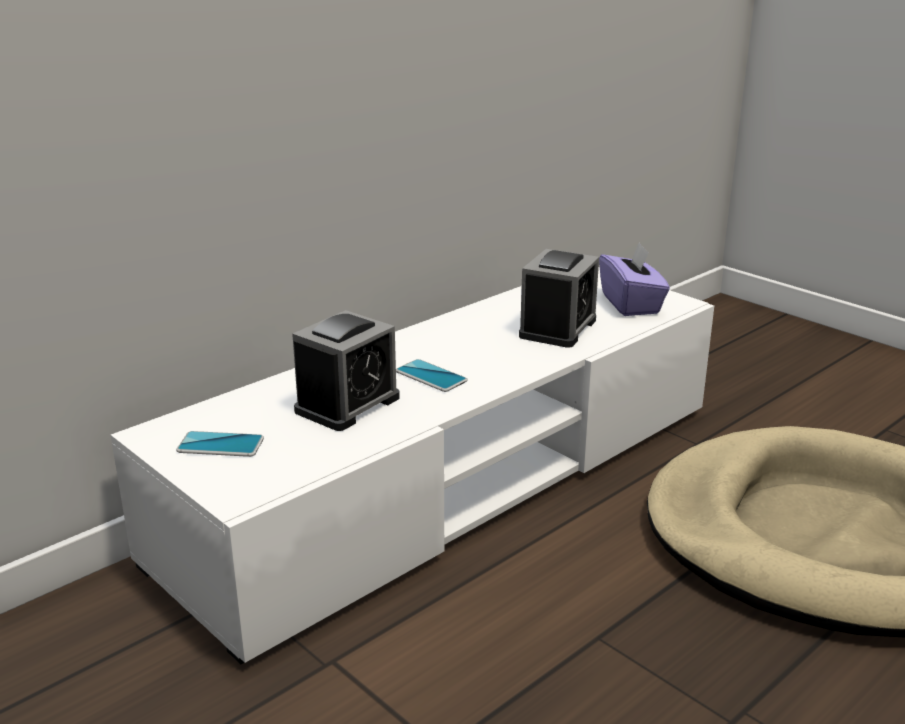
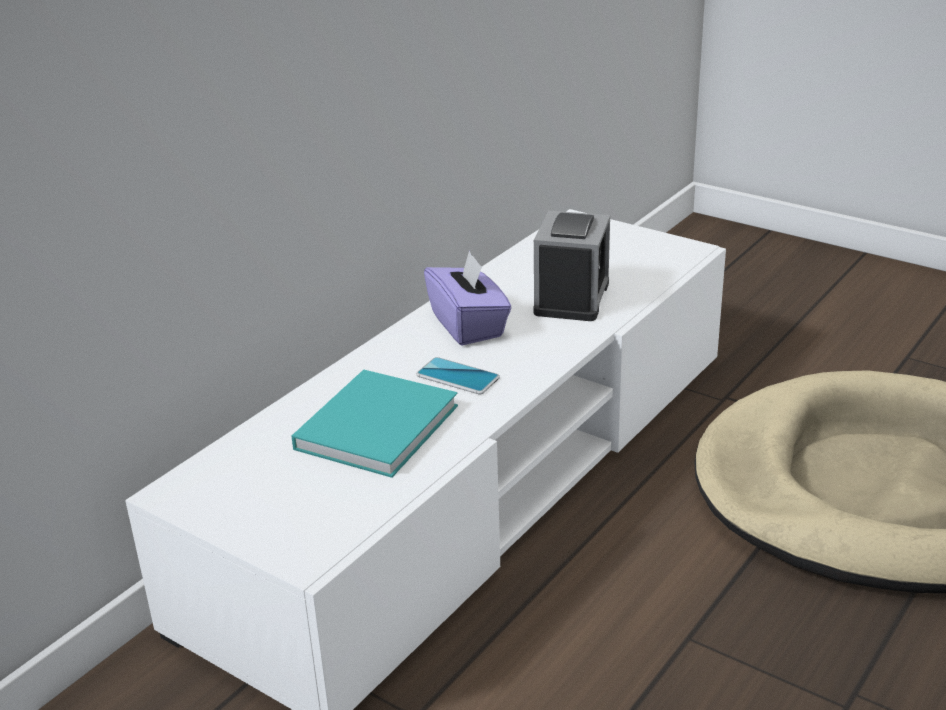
camera: 10 degrees left, 5 degrees up
(220, 445) = (259, 496): phone -> none
(347, 404) = (380, 424): alarm clock -> turquoise book
(631, 304) = (639, 257): purple tissue box -> purple tissue box (468, 325)

